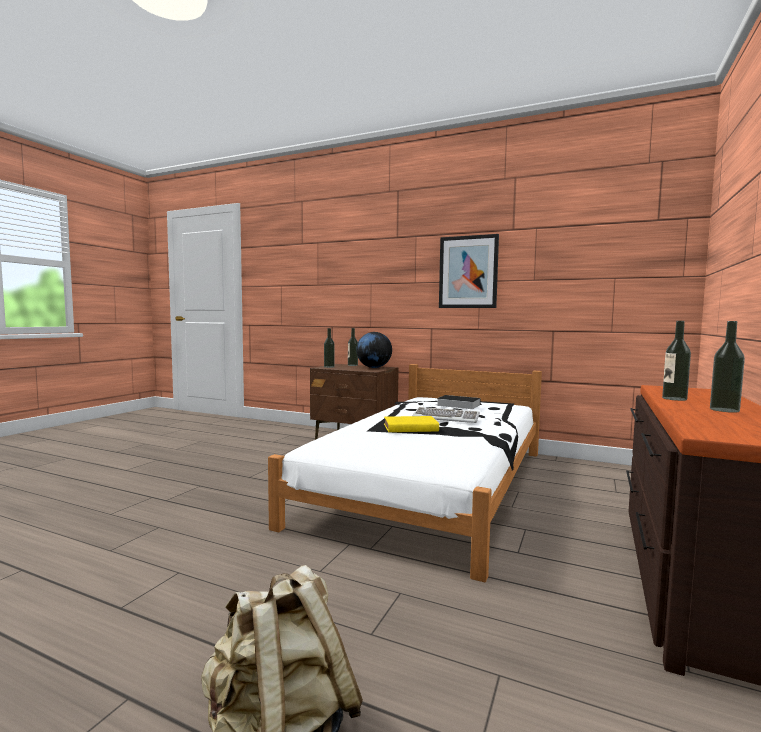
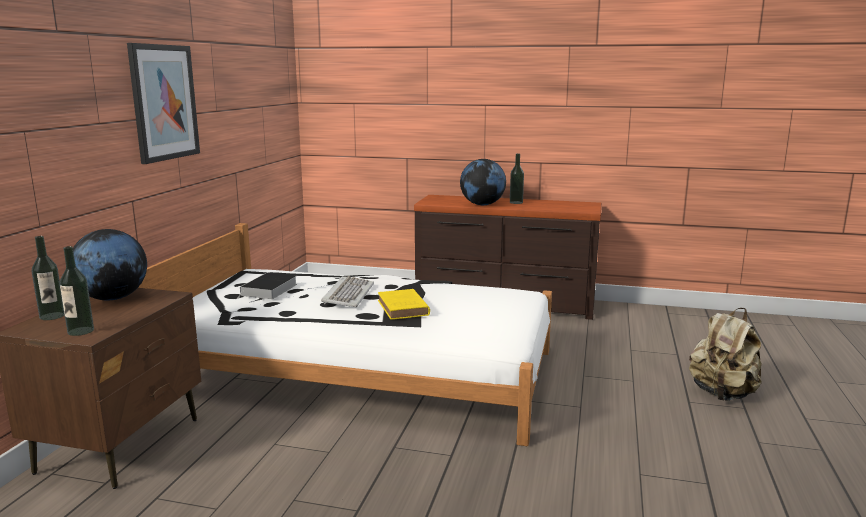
camera: 100 degrees left, 10 degrees up
(674, 398) = (482, 204): bottle -> globe

